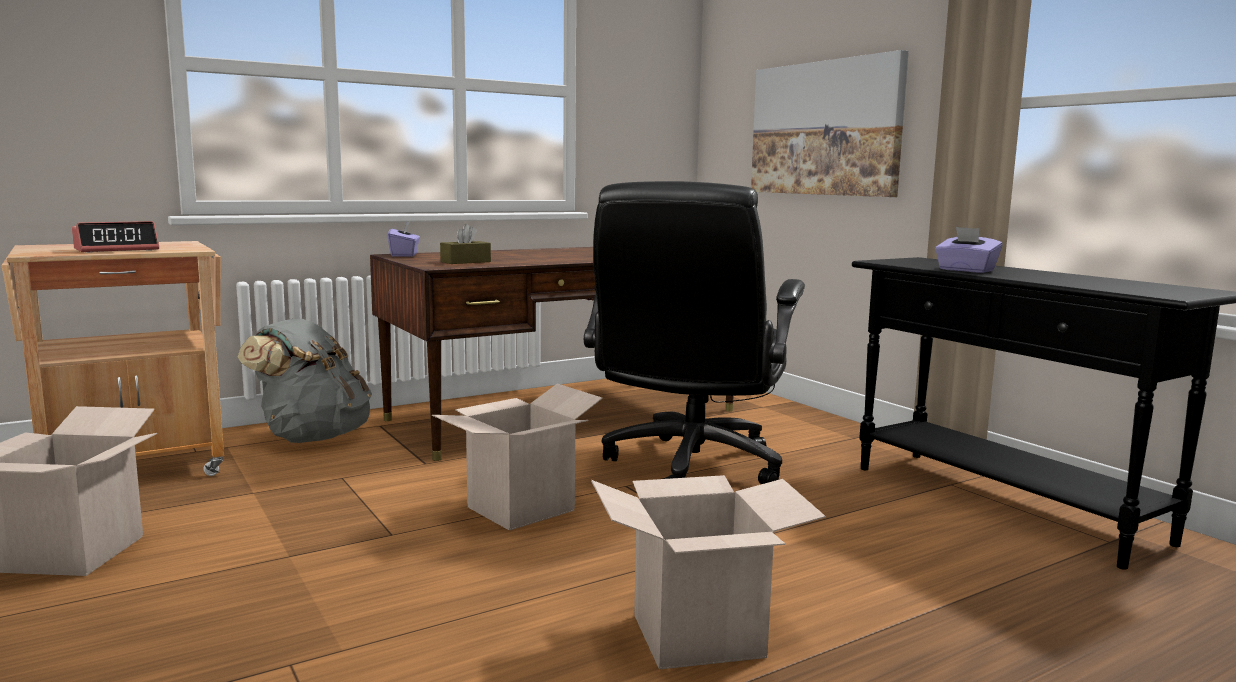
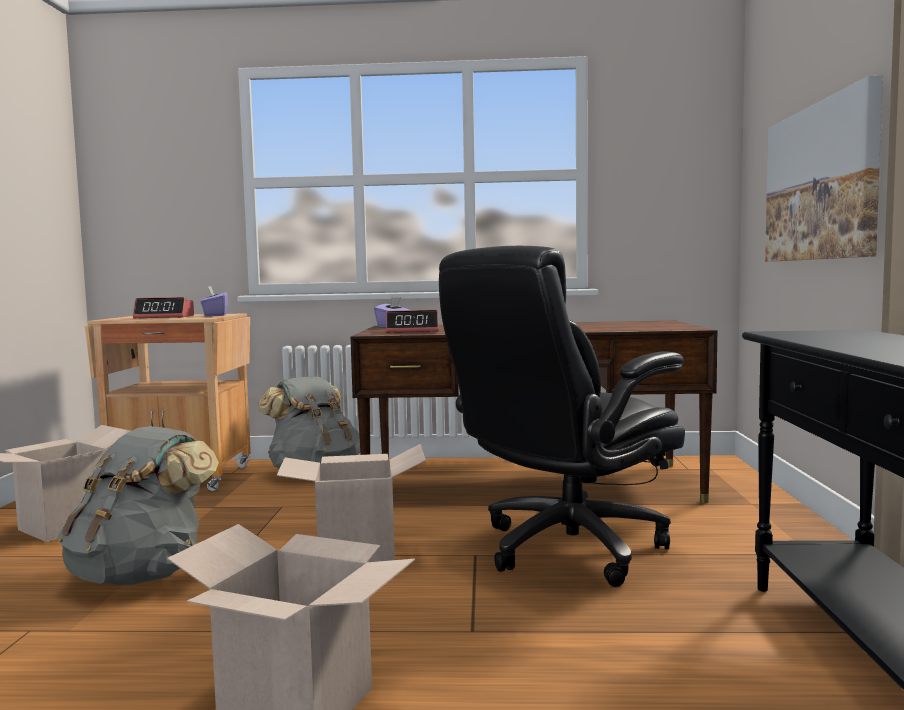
camera: 35 degrees right, 5 degrees down
(314, 578) = (142, 575): none -> grey backpack
(465, 262) = (413, 331): brown tissue box -> alarm clock
(965, 270) = (834, 342): purple tissue box -> purple tissue box (215, 315)

